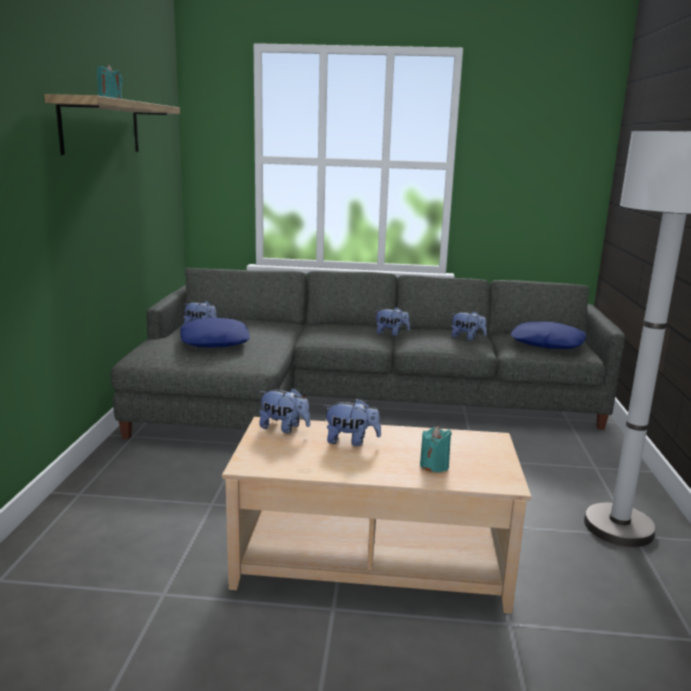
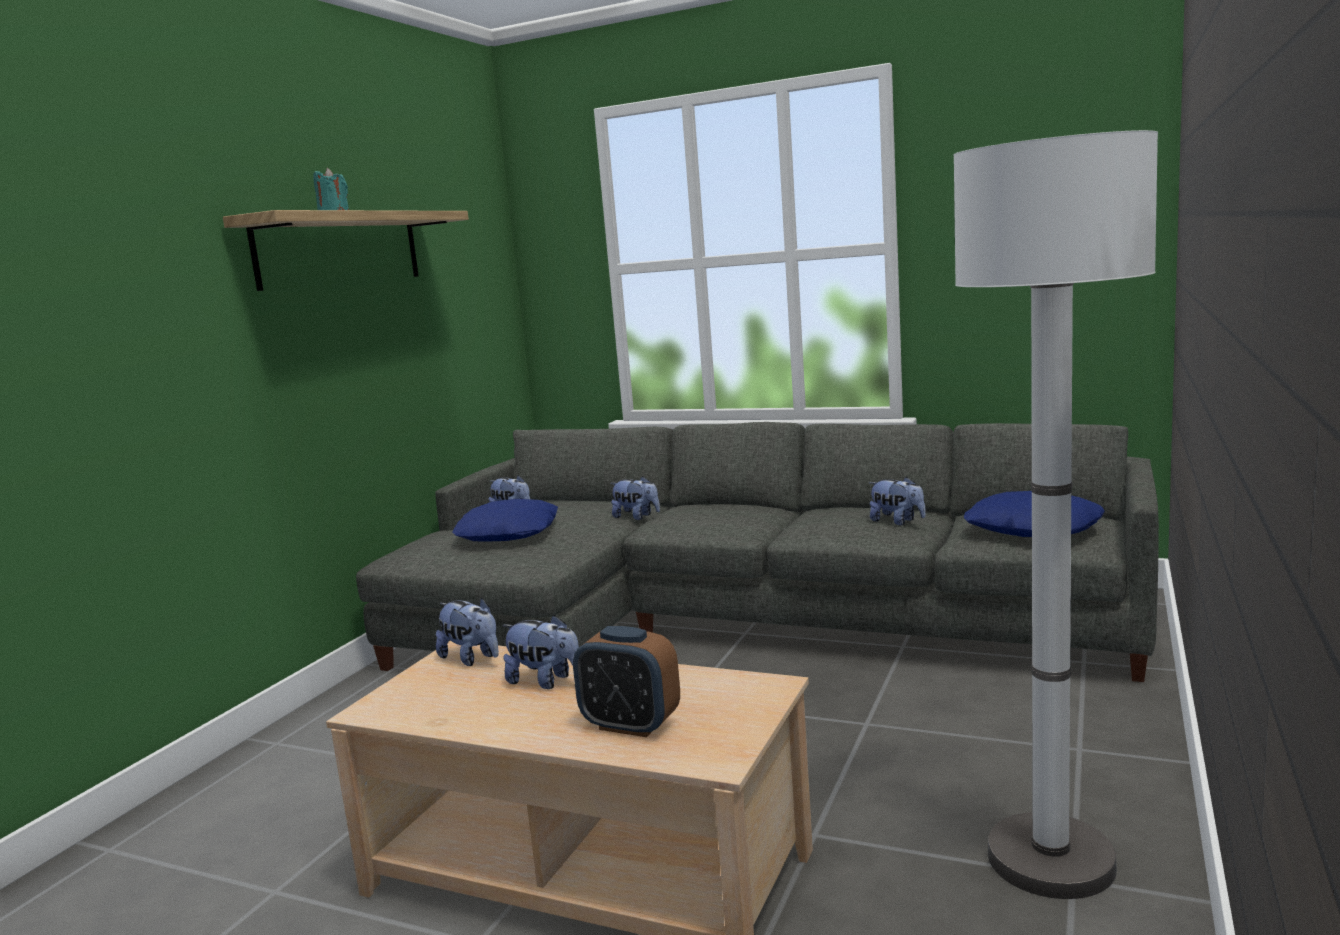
camera: 20 degrees right, 5 degrees down
(391, 334) = (782, 517): plush toy -> plush toy (636, 517)
(434, 466) = (630, 725): turquoise candle -> alarm clock

